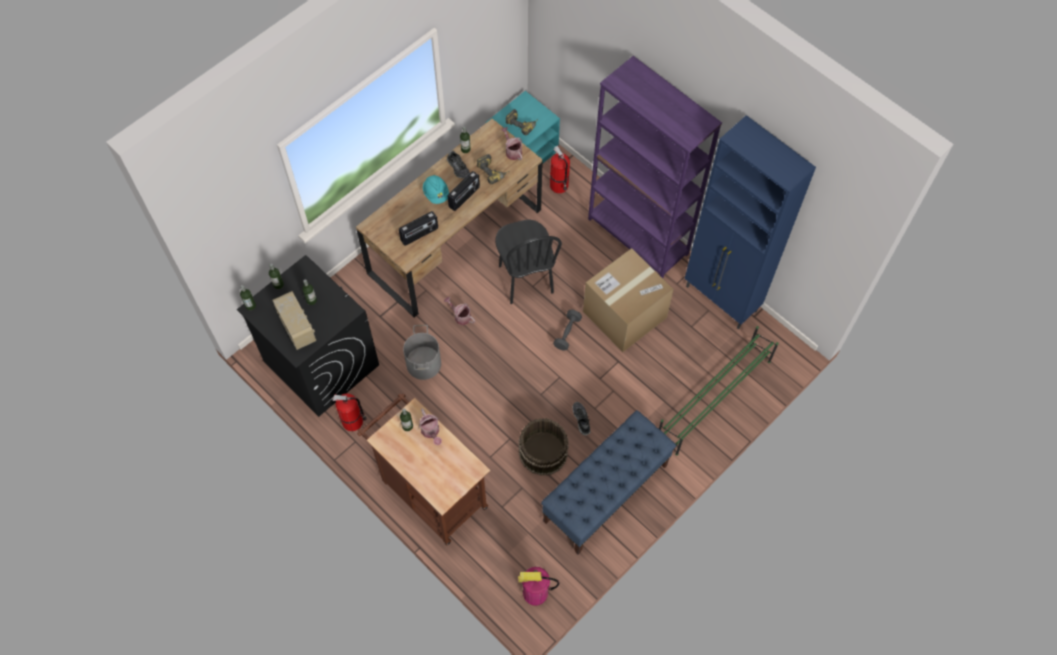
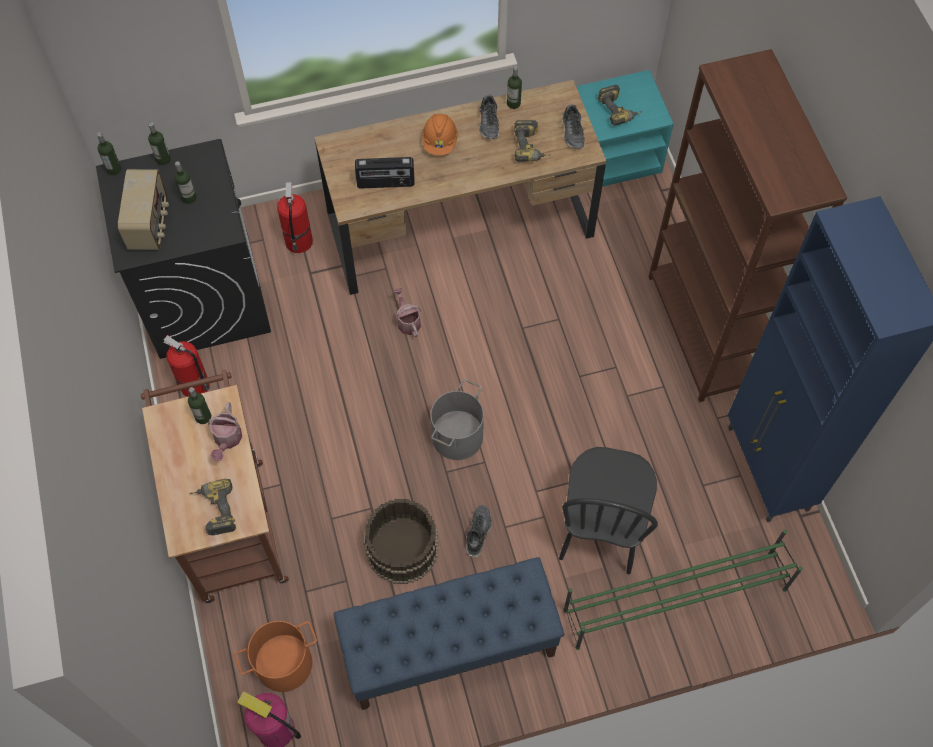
camera: 30 degrees right, 0 degrees up
(423, 364) = (324, 357): grey bucket -> grey bucket (456, 436)
(436, 194) = (440, 142): turquoise hard hat -> orange hard hat
(450, 475) = (214, 510): none -> power drill
(464, 197) = (473, 163): radio -> none
(512, 151) = (573, 132): watering can -> shoe
(515, 554) = (283, 663): none -> orange bucket
(525, 279) = (518, 315): black chair -> black chair (600, 533)
(559, 186) = (636, 218): fire extinguisher -> fire extinguisher (299, 242)
(567, 333) = (529, 410): grey dumbbell -> none
(624, 314) = (621, 424): cardboard box -> none
(638, 236) = (702, 331): purple bookcase -> brown bookcase

